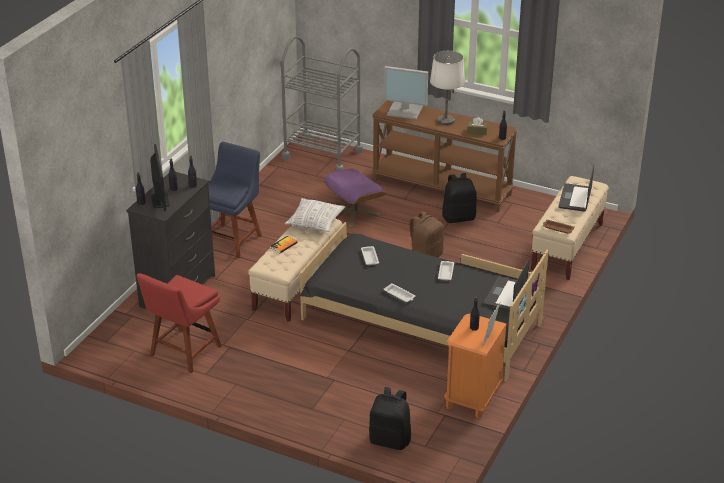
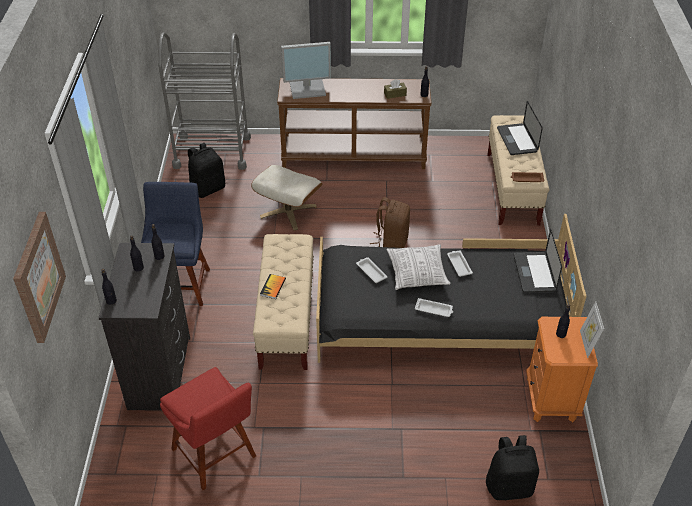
camera: 25 degrees left, 10 degrees up
(81, 152) = (38, 277): none -> picture
(160, 200) = (133, 290): monitor -> none
(183, 353) = (216, 455): red chair -> red chair turned 45 degrees counterclockwise
(315, 222) = (287, 246): pillow -> pillow (417, 273)
(354, 213) = (288, 211): purple ottoman -> beige ottoman
(445, 121) = (355, 90): white table lamp -> none
(459, 217) = (392, 186): black backpack -> black backpack (208, 188)

